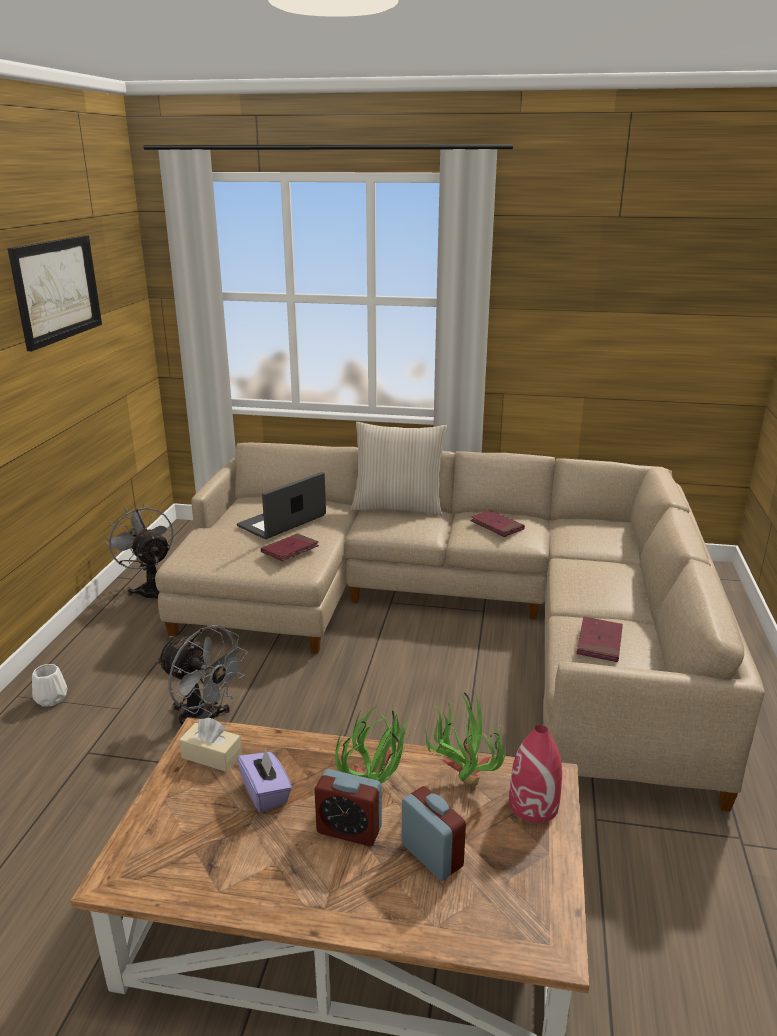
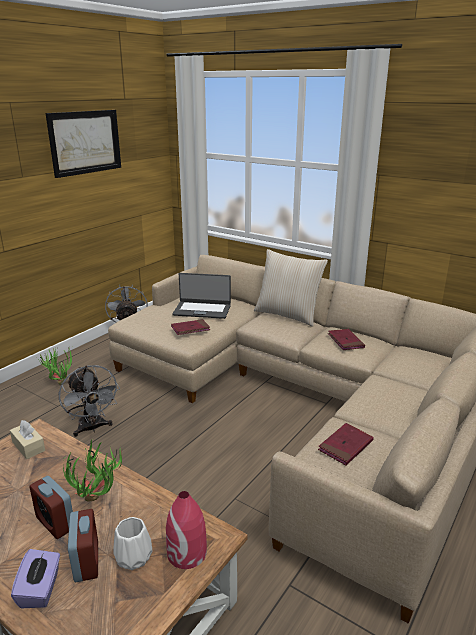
camera: 25 degrees right, 0 degrees up
(50, 699) = (28, 390): white vase -> white vase (132, 558)
(266, 793) = (34, 480): purple tissue box -> purple tissue box (40, 589)
(283, 521) = (202, 310): laptop -> laptop turned 150 degrees counterclockwise
(461, 780) = (155, 515): potted plant -> potted plant (60, 382)

